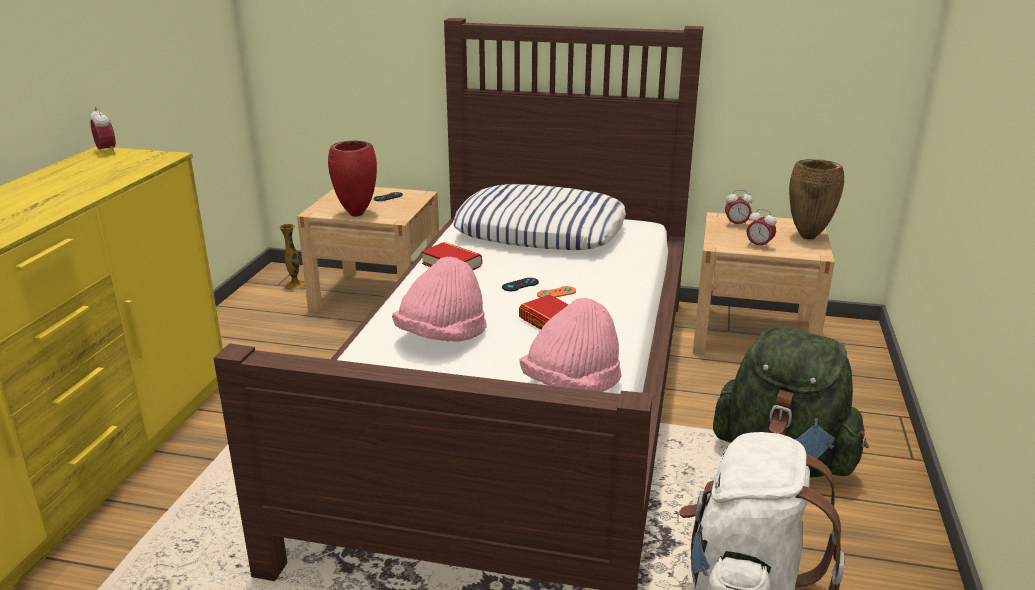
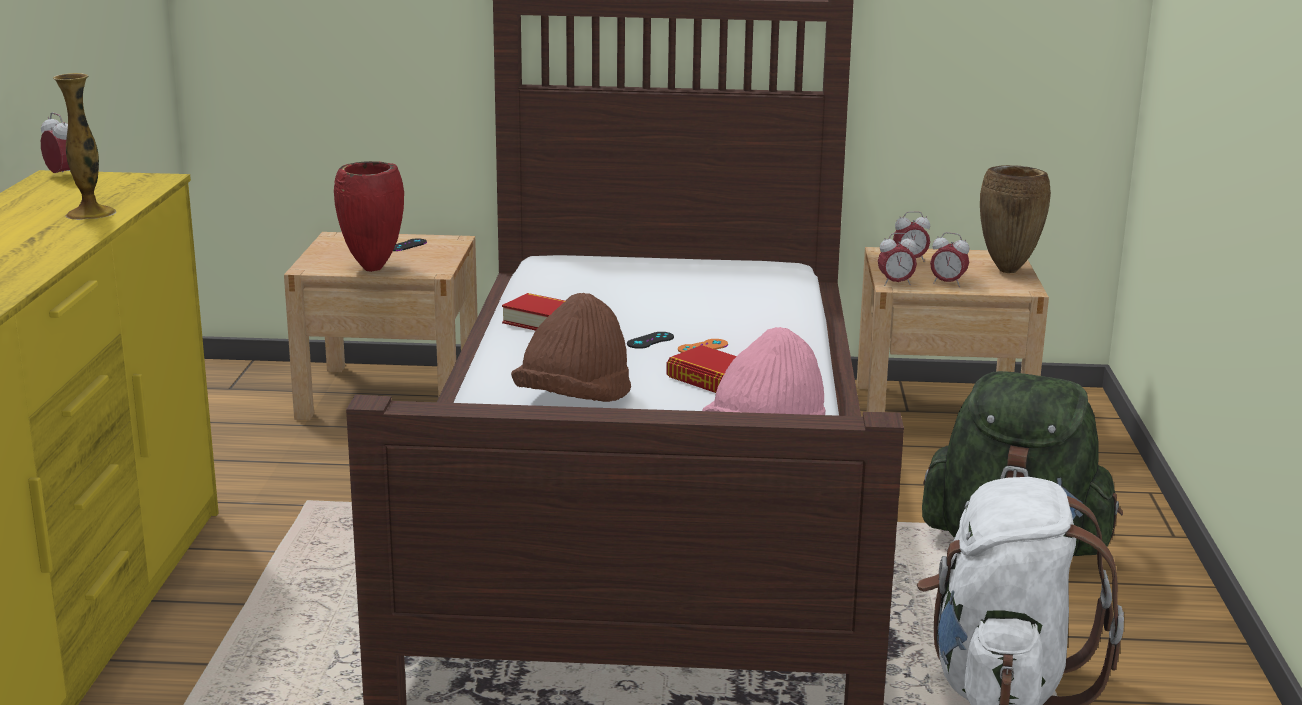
camera: 10 degrees left, 5 degrees down
(295, 285) = (258, 387): vase -> vase (91, 214)
(441, 337) = (574, 402): pink hat -> brown hat
(541, 230) = (648, 277): pillow -> none
(719, 244) = (895, 283): none -> alarm clock

